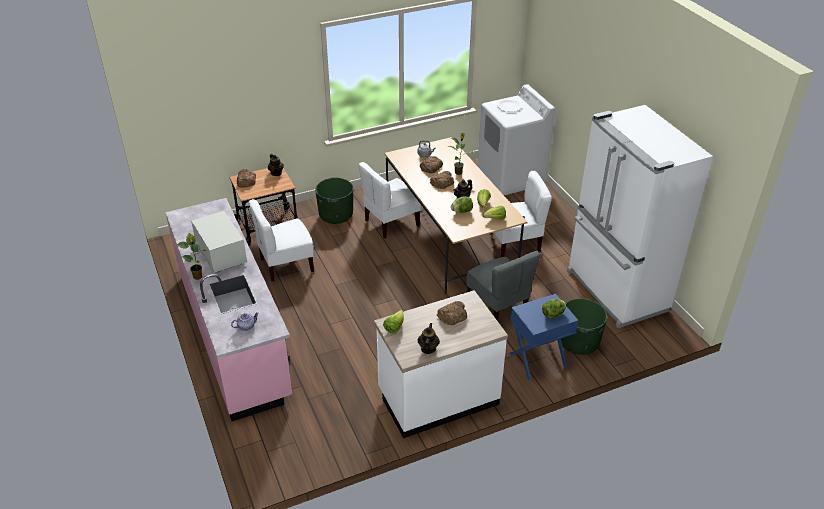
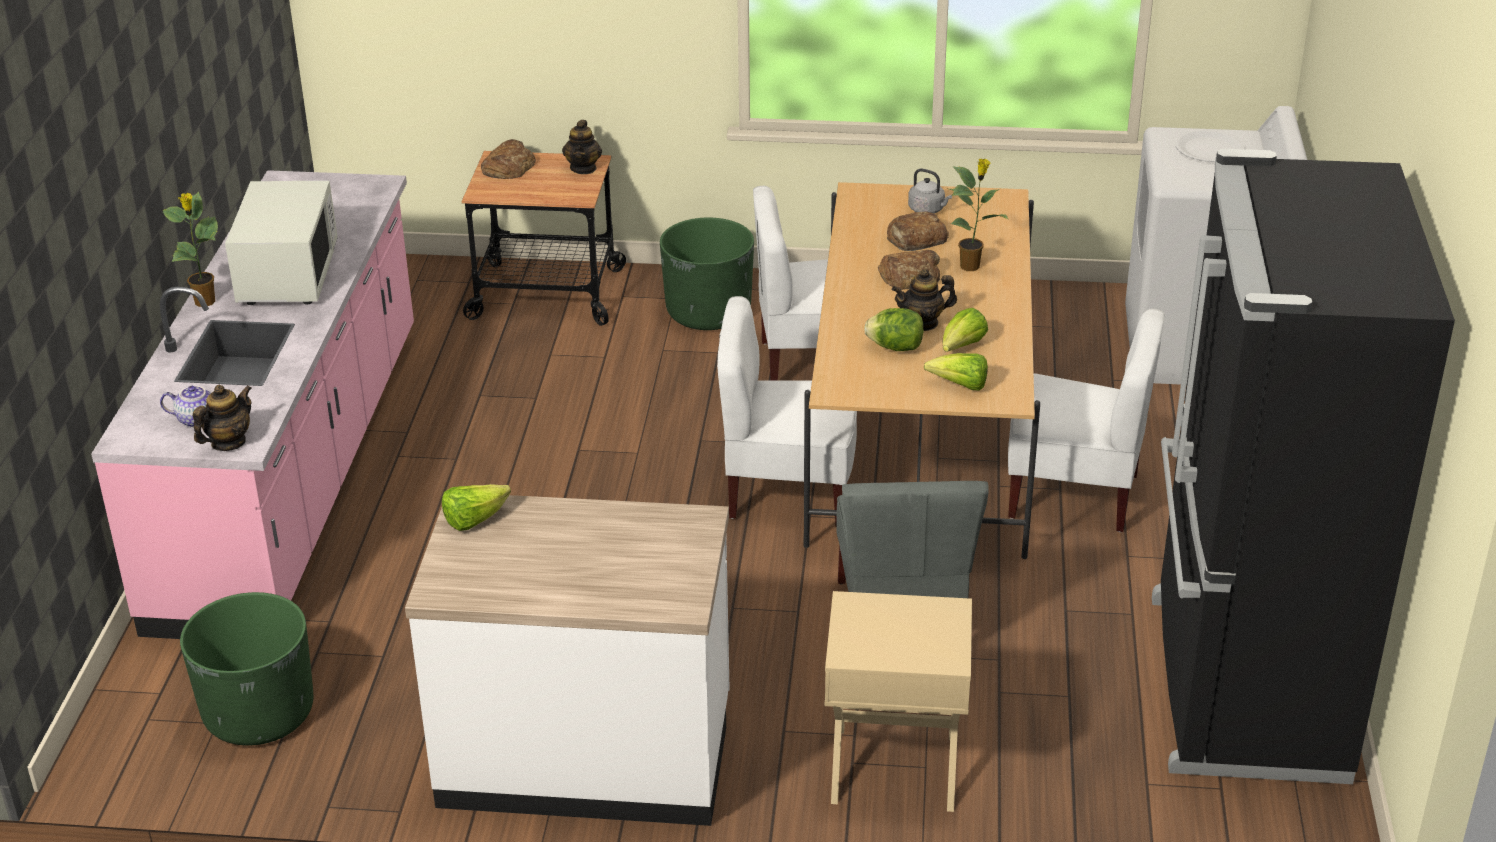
camera: 30 degrees right, 5 degrees down
(286, 265) = (514, 379): white chair -> white chair (788, 492)
(428, 349) = (500, 587): teapot -> teapot (228, 442)
(452, 315) = (623, 540): bread -> none
(538, 360) = (894, 768): blue nightstand -> beige nightstand
(553, 314) = (918, 641): lettuce -> none
(578, 342) = (1034, 767): green planter -> green planter (259, 714)
(615, 292) = (1241, 688): white fridge -> black fridge

